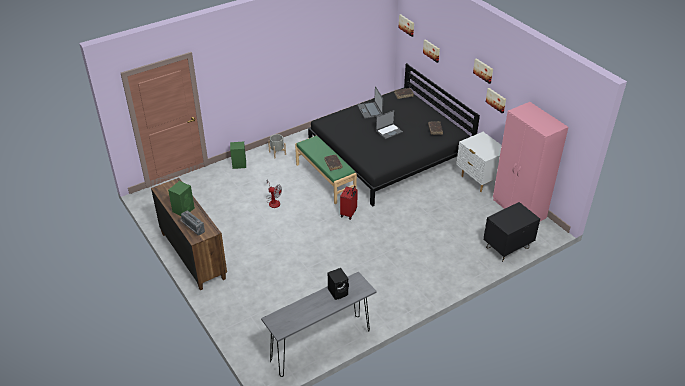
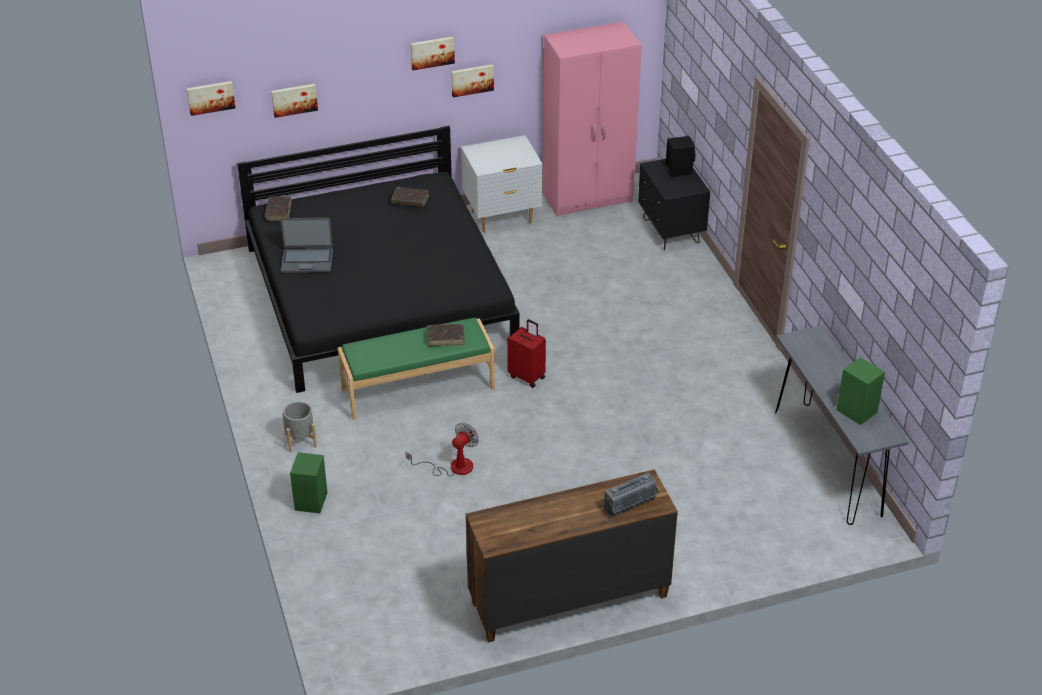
camera: 75 degrees left, 0 degrees up
(184, 209) = (572, 513): green speaker -> green speaker (856, 410)
(338, 292) = (817, 362): black speaker -> black speaker (679, 169)
(389, 131) = (387, 252): laptop -> none

